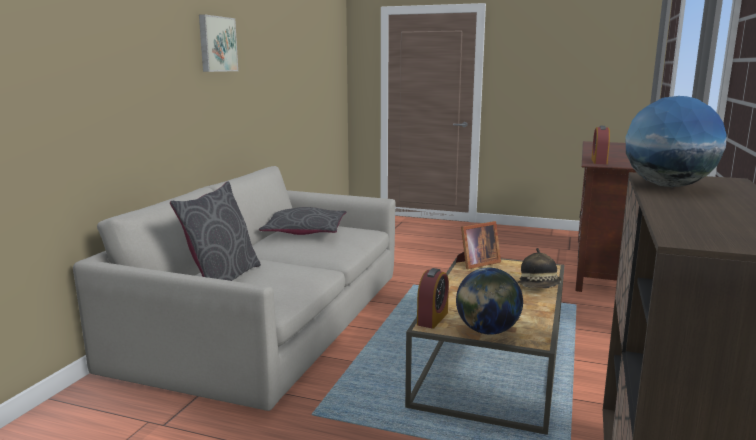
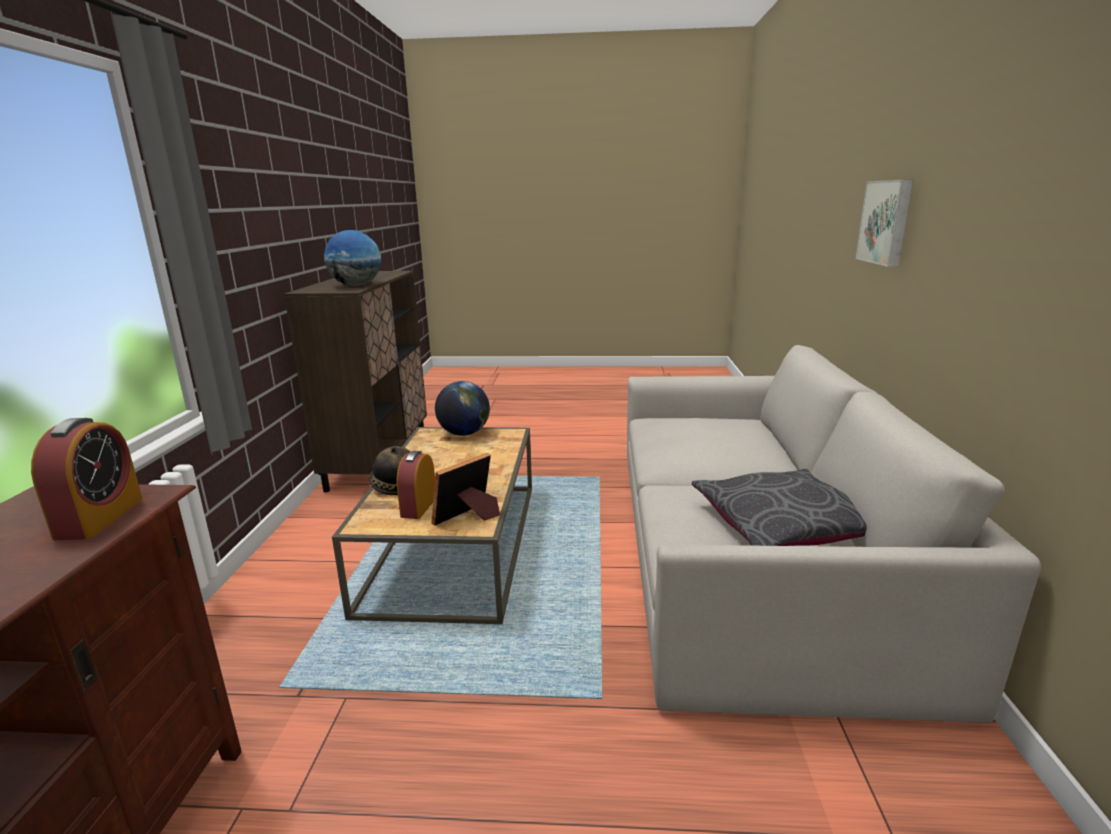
camera: 165 degrees right, 5 degrees up
(216, 44) = (1030, 158): picture -> picture (887, 222)
(222, 279) = (730, 429): grey pillow -> none
(432, 318) = (511, 438): alarm clock -> alarm clock (419, 506)

